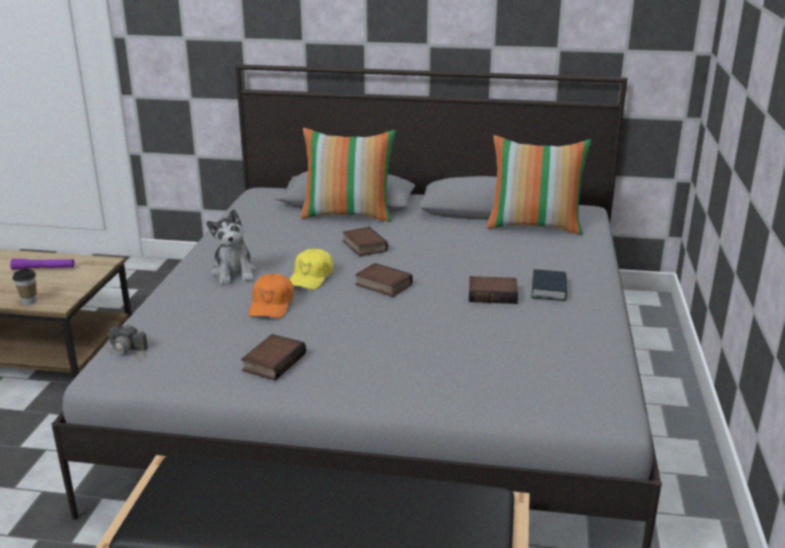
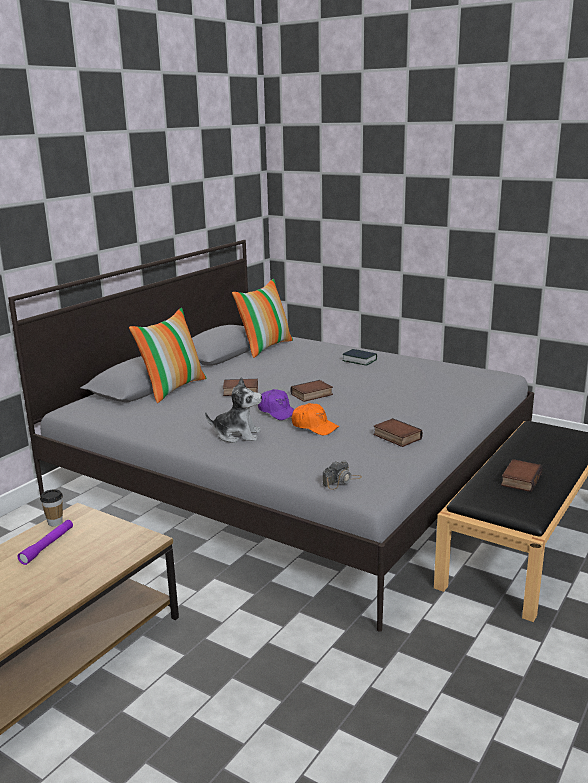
camera: 65 degrees left, 5 degrees down
(29, 302) = (125, 556): cup -> cup (55, 522)
(311, 277) = (277, 412): yellow cap -> purple cap
(493, 294) = (353, 372): book -> book (520, 479)

